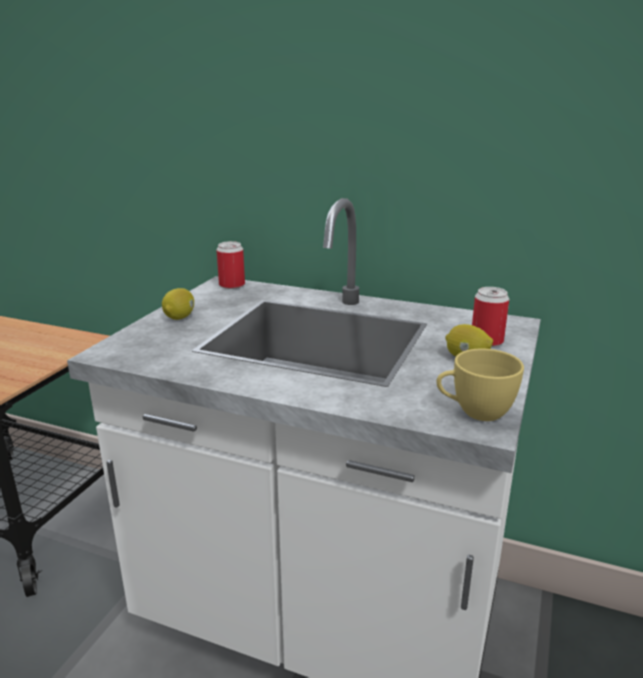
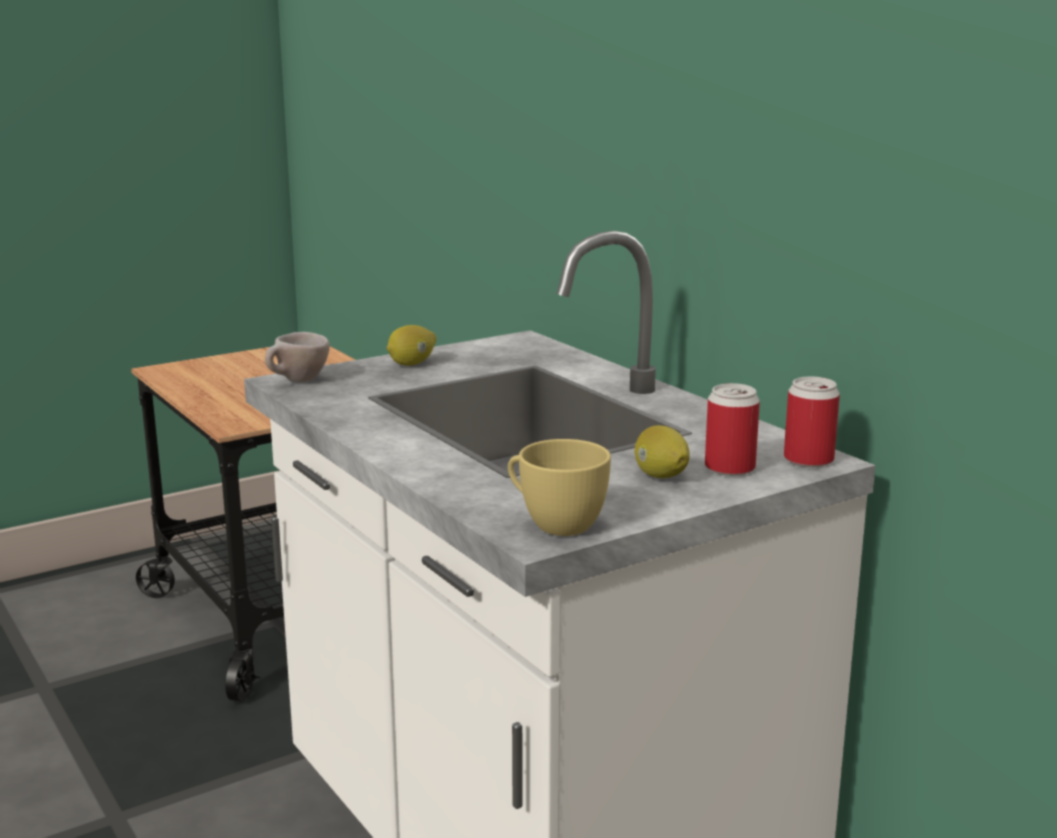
camera: 35 degrees right, 5 degrees down
(118, 352) = (297, 382): none -> beige cup
(232, 285) = (529, 343): can -> can (808, 460)

